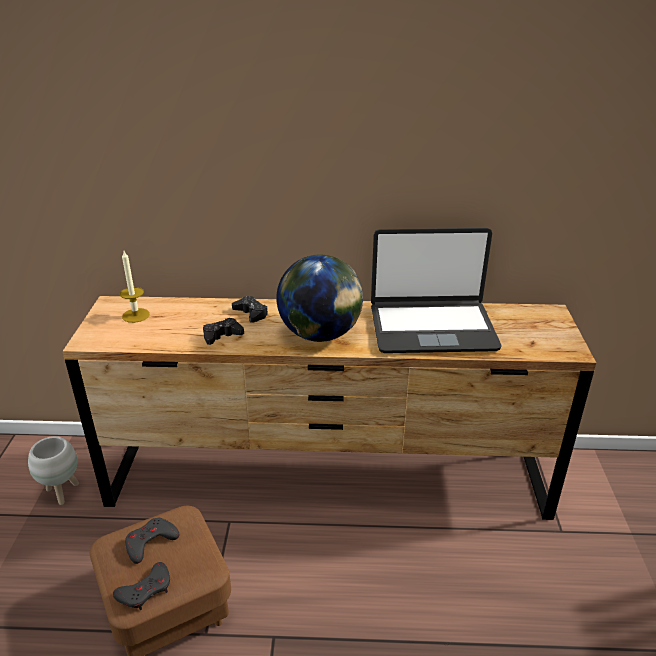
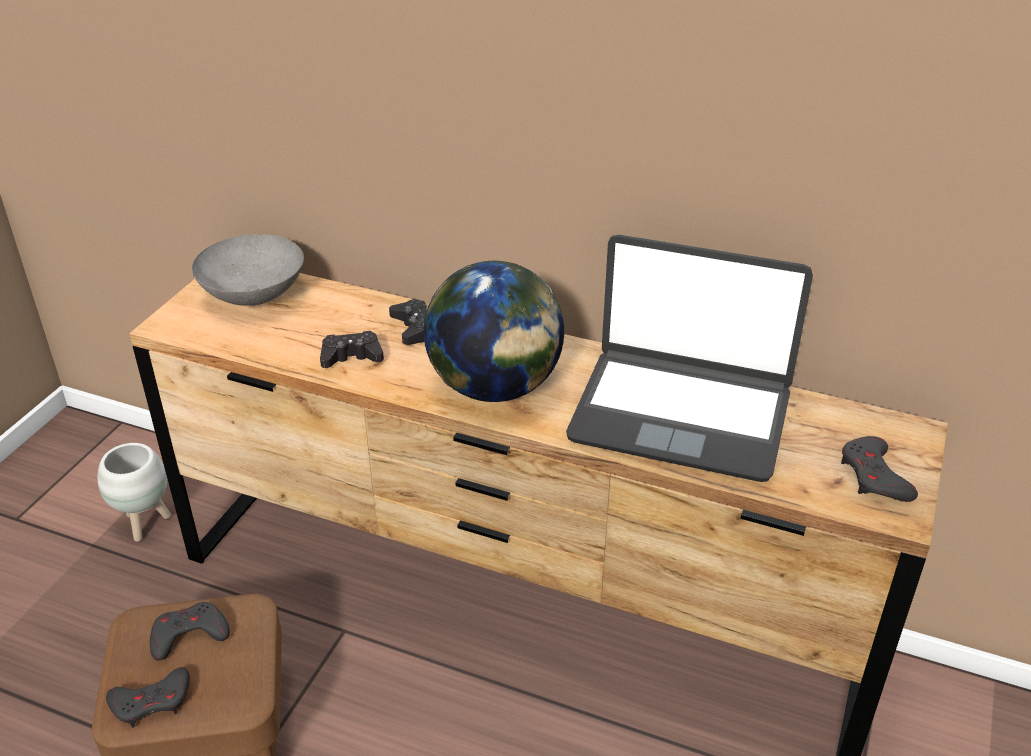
camera: 20 degrees right, 5 degrees up
(136, 315) = (252, 297): candle -> grey bowl
(548, 336) = (874, 476): none -> grey game controller

